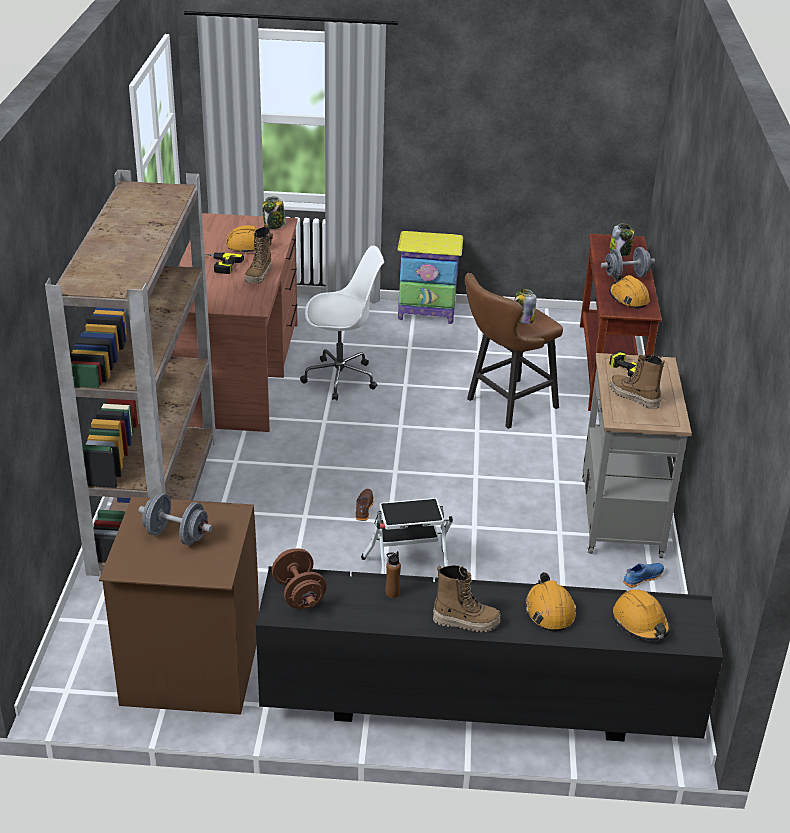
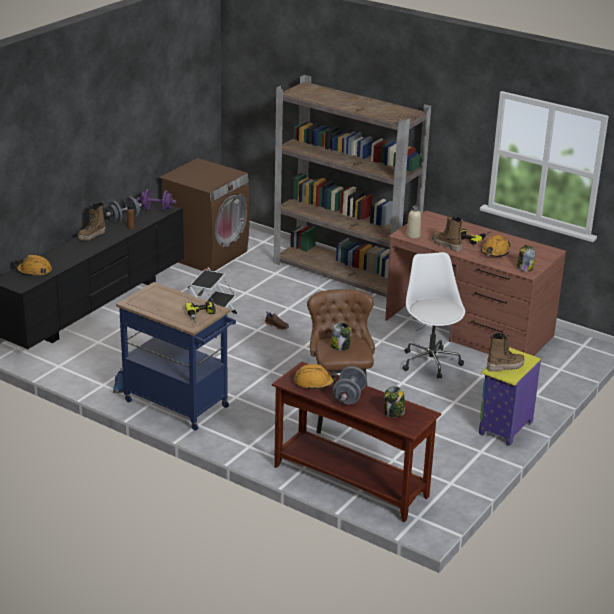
camera: 120 degrees right, 5 degrees down
(176, 535) = (207, 174): grey dumbbell -> grey dumbbell (124, 219)
(252, 301) = (413, 235): none -> beige bottle
(299, 594) = (157, 210): brown dumbbell -> purple dumbbell
(342, 378) = (430, 362): white office chair -> white office chair turned 150 degrees clockwise
(549, 610) = (71, 255): orange hard hat -> none
(620, 515) = (179, 405): grey cart -> blue cart
(633, 397) = (169, 301): boot -> boot (505, 366)

